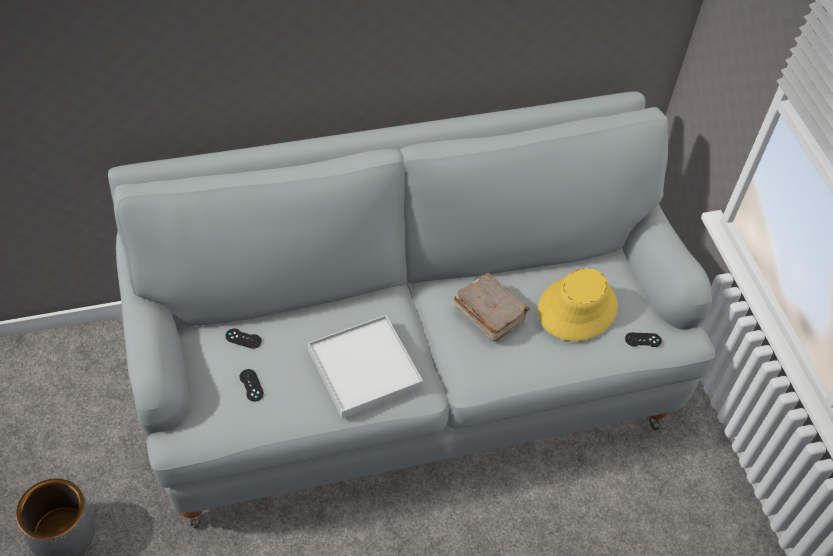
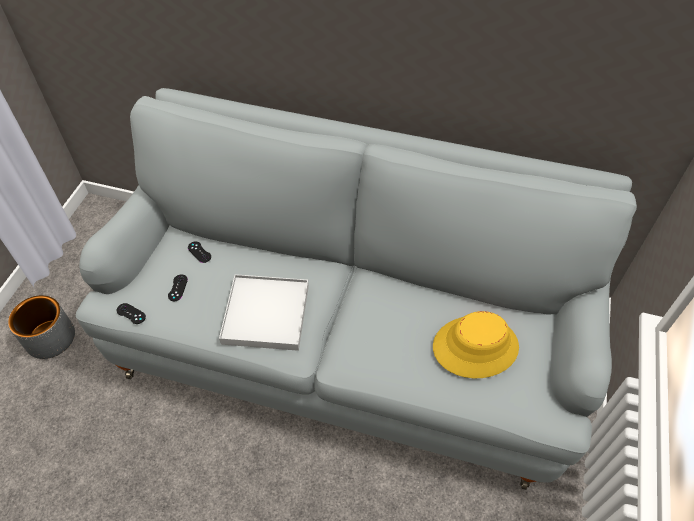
camera: 35 degrees right, 0 degrees up
(488, 314) = (394, 316): brown book -> none
(643, 340) = (519, 402): black game controller -> black game controller (131, 313)

